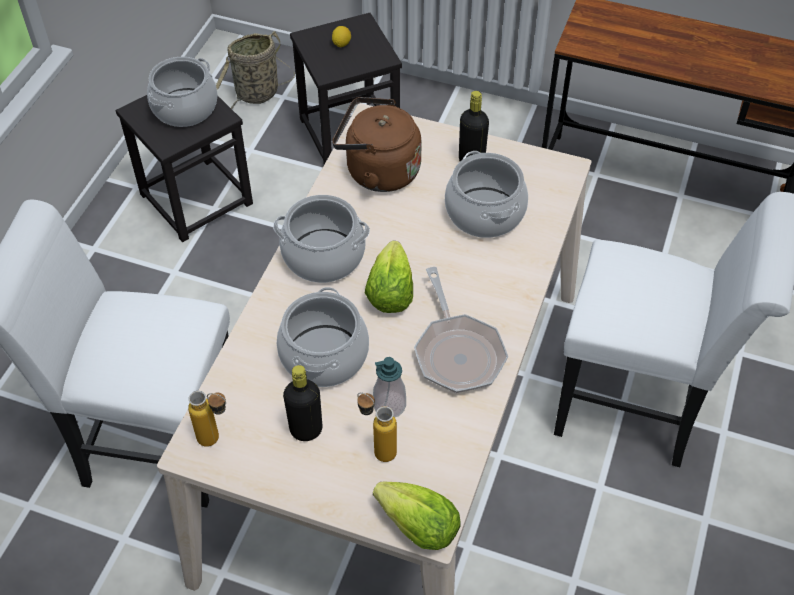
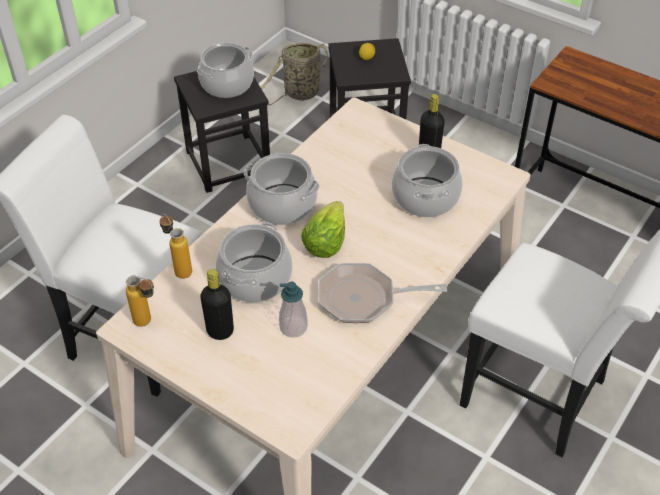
camera: 15 degrees right, 5 degrees down
(377, 448) = (271, 358): bottle -> bottle (179, 269)
(378, 171) = (349, 150): brown kettle -> none
(419, 527) = (282, 426): lettuce -> none
(457, 352) = (363, 299): frying pan -> frying pan turned 90 degrees clockwise

